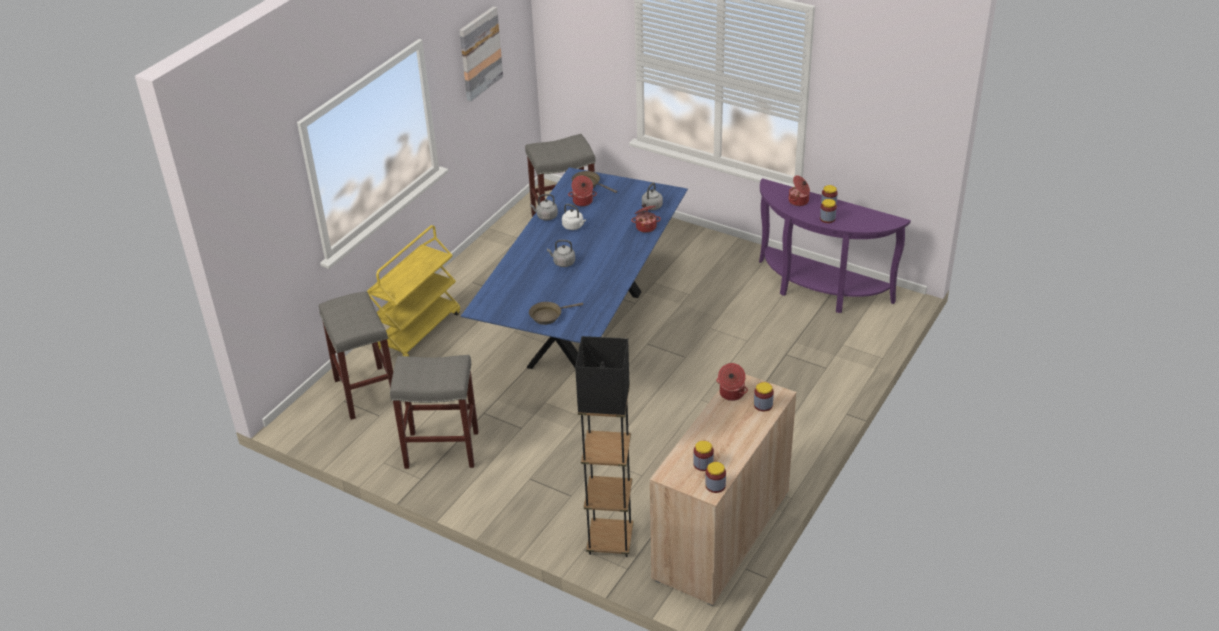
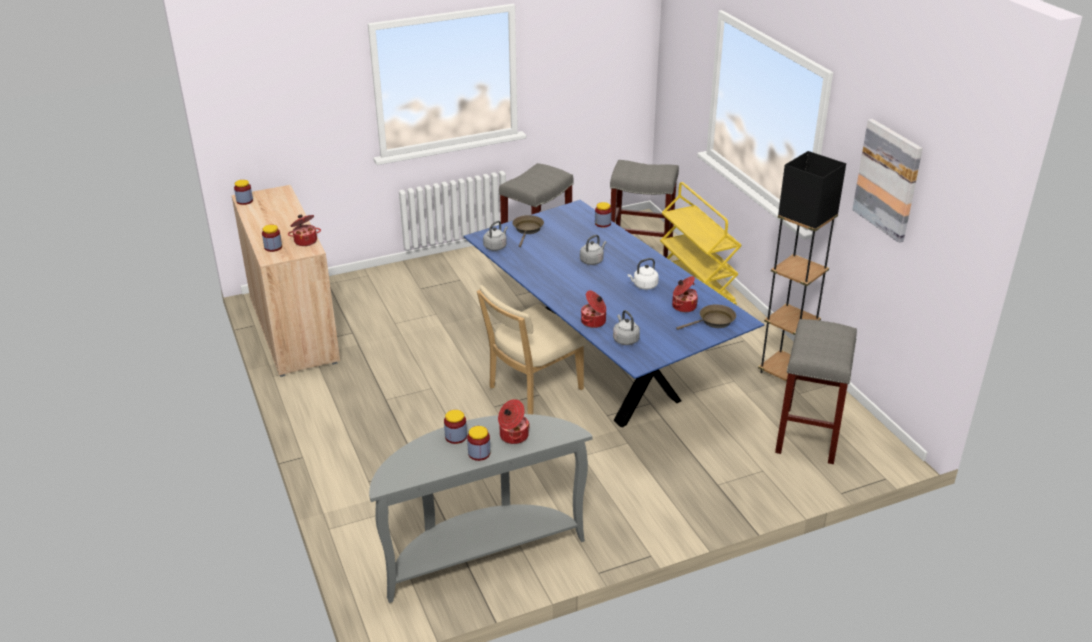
camera: 125 degrees right, 5 degrees down
(546, 216) = (679, 278): grey kettle -> grey kettle (496, 246)
(610, 541) = (359, 287): black floor lamp -> black floor lamp (784, 372)
(645, 349) = (531, 390): none -> beige chair
(703, 464) = (267, 204): jar -> jar (602, 223)
(818, 291) = (480, 552): purple console table -> grey console table

